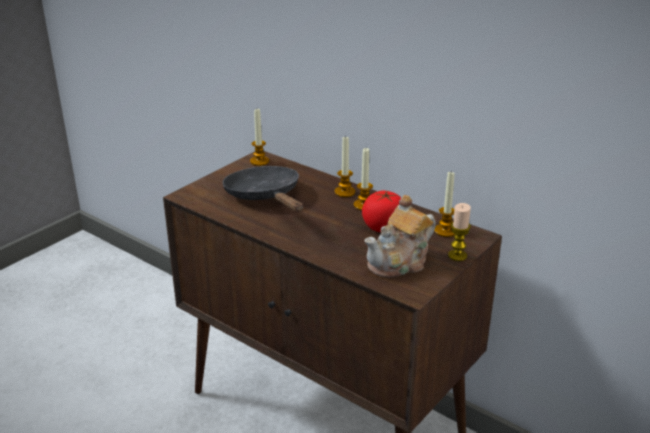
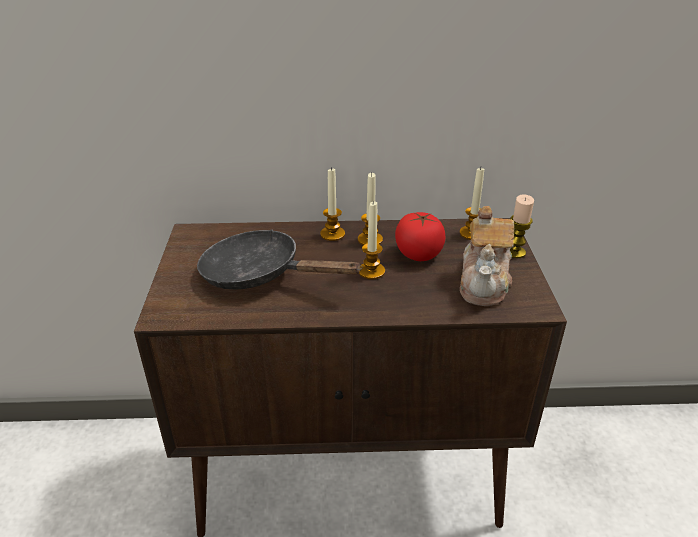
camera: 40 degrees left, 5 degrees up
(259, 161) = (196, 237): candle -> candle (371, 271)

